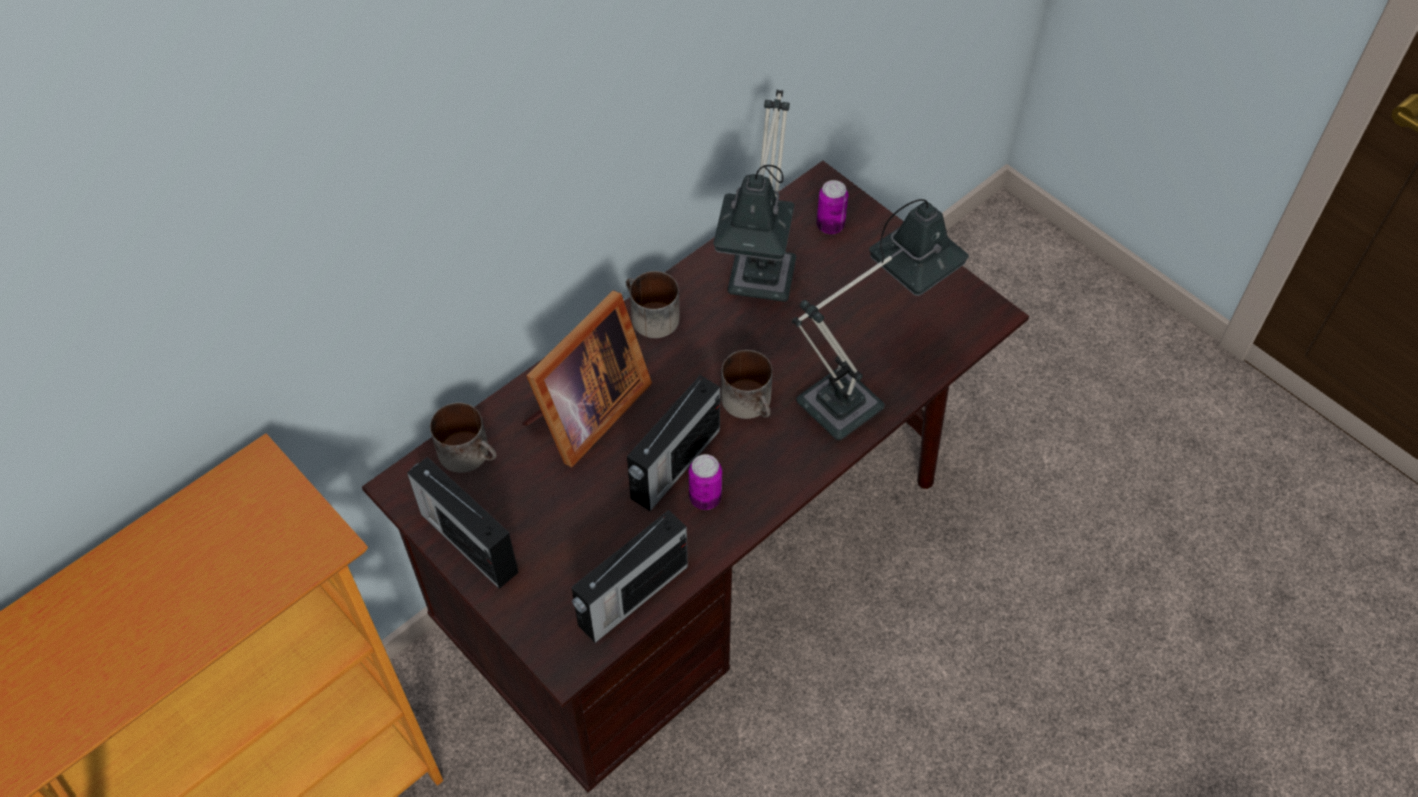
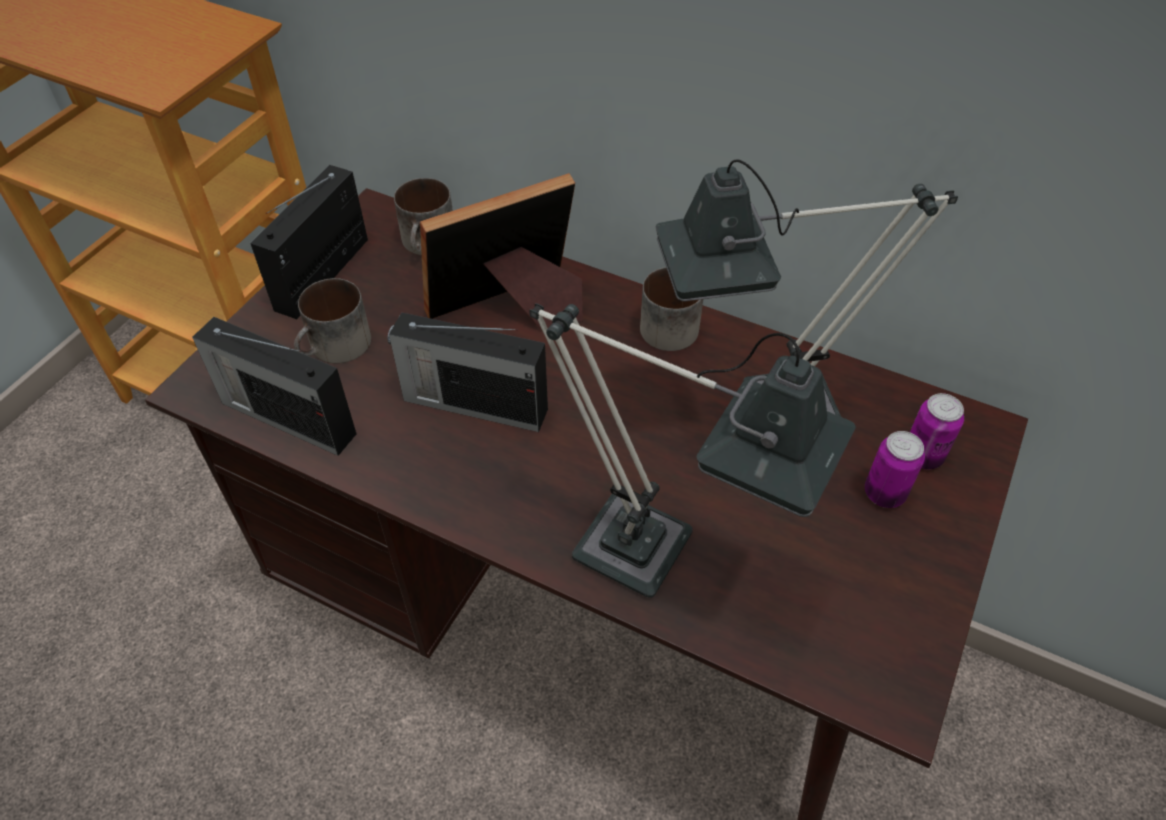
camera: 70 degrees right, 5 degrees down
(584, 413) = (512, 310): picture frame -> picture frame turned 135 degrees clockwise
(705, 498) = (438, 445): can -> can (884, 493)
(751, 403) = (593, 451): mug -> mug (336, 348)

